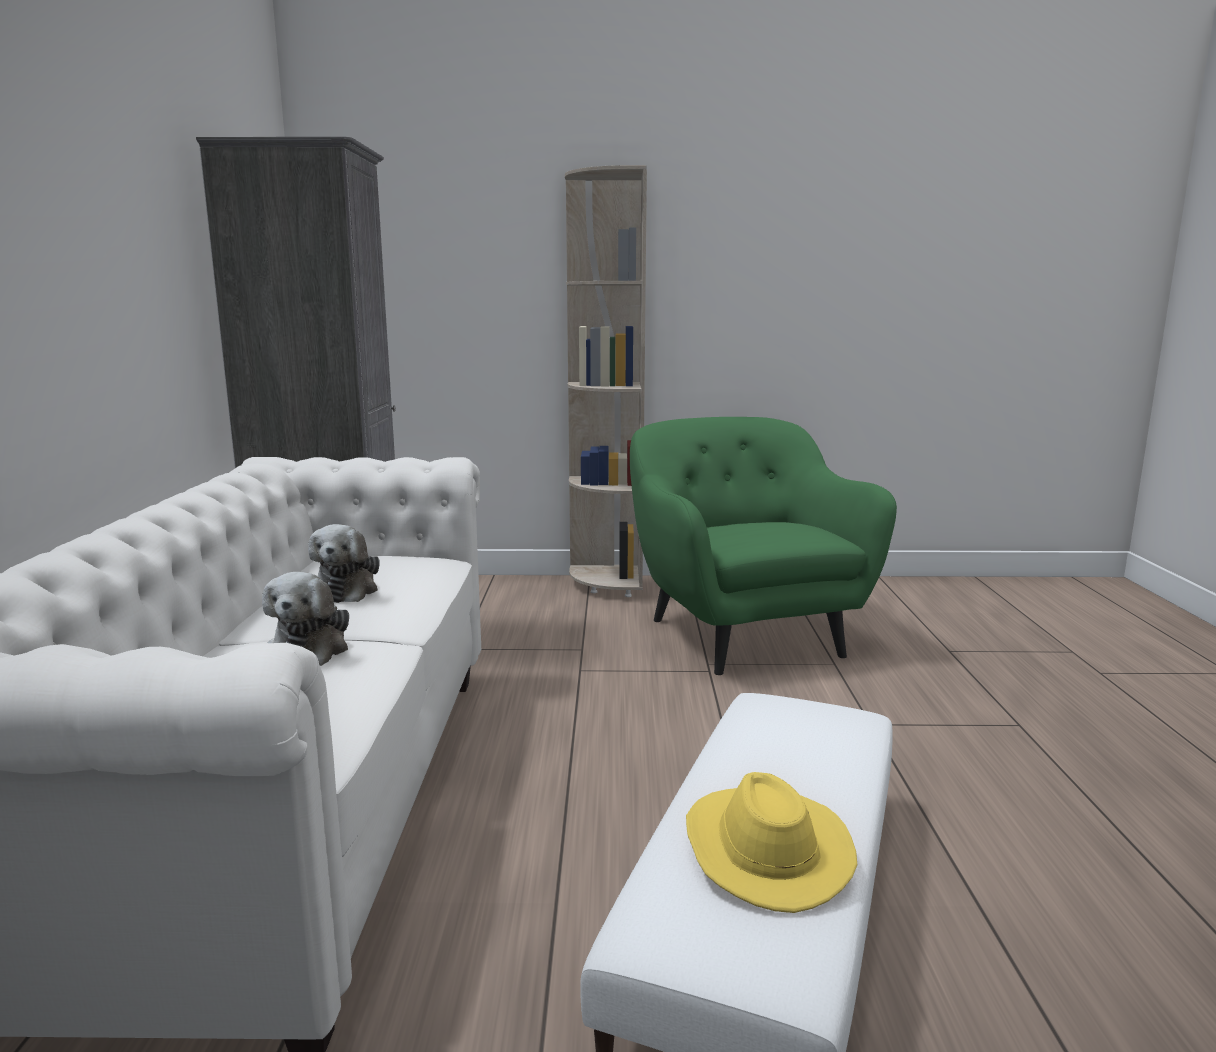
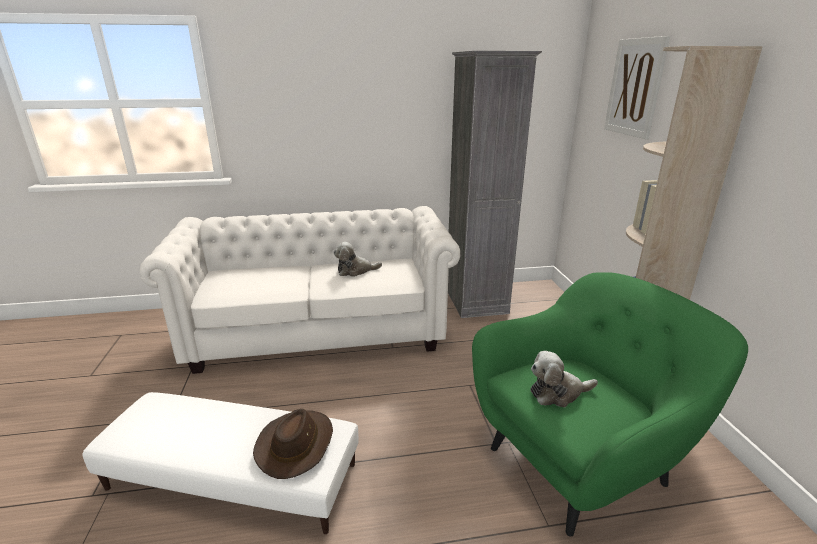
camera: 80 degrees right, 10 degrees up
(311, 648) = (291, 278): plush toy -> plush toy (557, 393)
(449, 227) = (635, 87): none -> picture
(764, 850) = (187, 429): yellow hat -> none
(800, 730) = (296, 444): none -> brown hat

